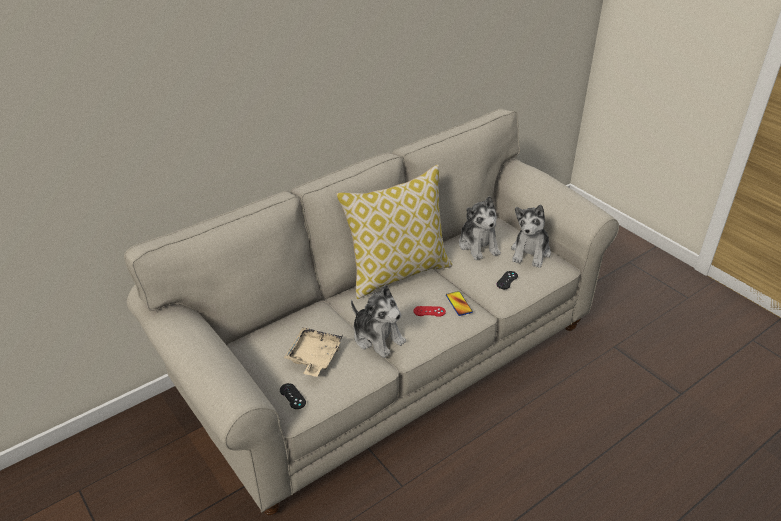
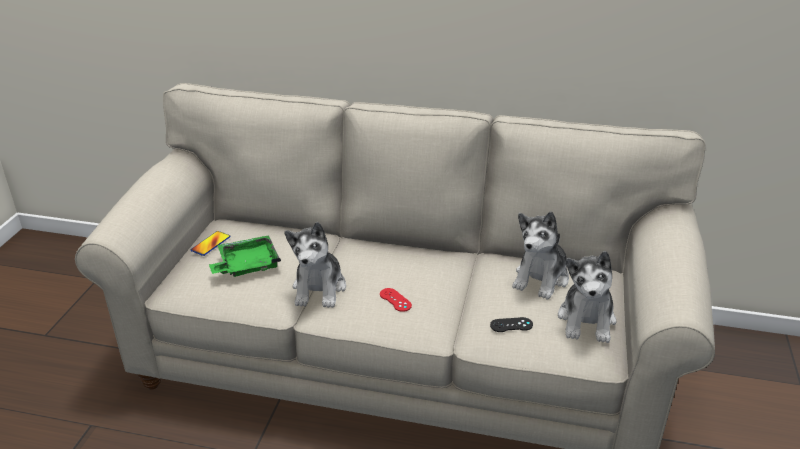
camera: 50 degrees right, 5 degrees down
(292, 396) = (187, 279): black game controller -> none
(314, 357) = (247, 265): beige tray -> green tray
(397, 272) = (428, 253): pillow -> none
(459, 304) = (432, 313): phone -> phone (211, 244)
(530, 252) = (587, 320): plush toy -> plush toy turned 60 degrees counterclockwise

